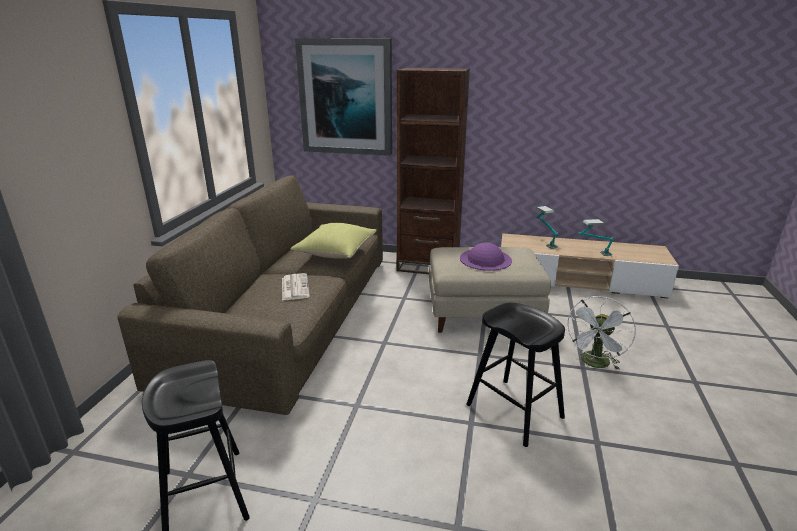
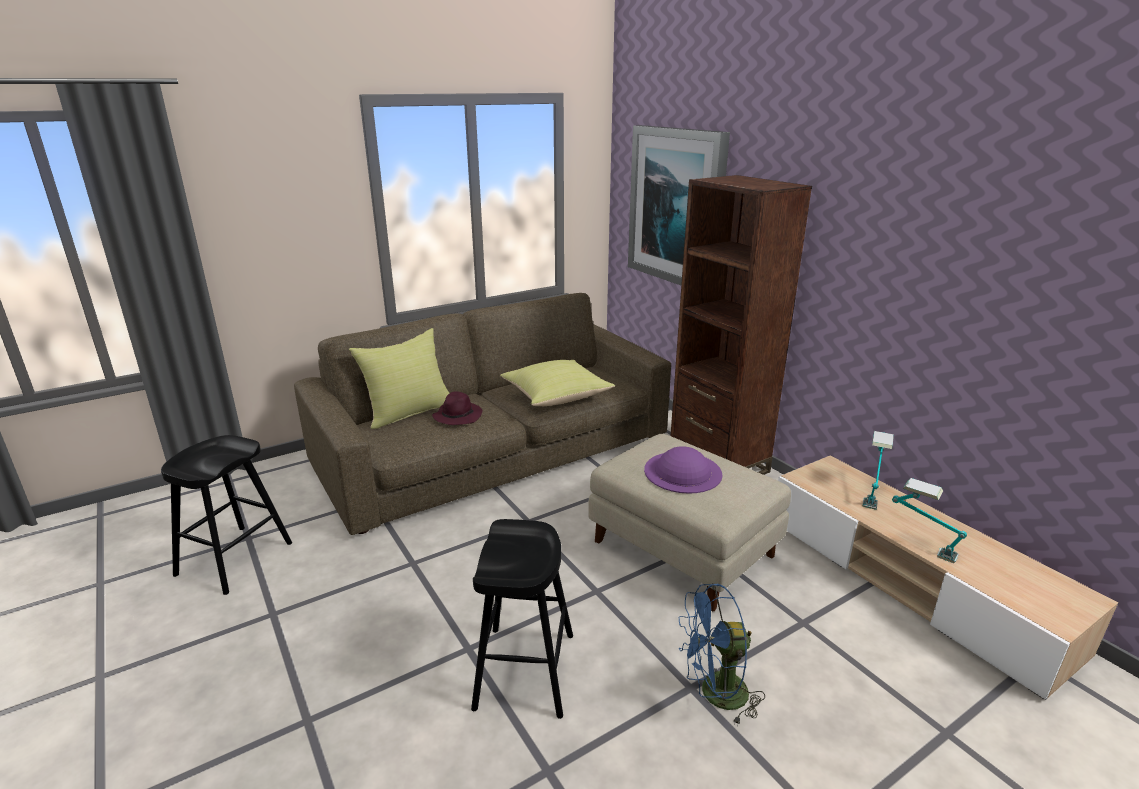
camera: 45 degrees right, 0 degrees up
(242, 302) = (409, 412): none -> yellow pillow
(294, 287) = (457, 416): newspaper -> purple hat
(594, 364) = (715, 695): white fan -> blue fan

